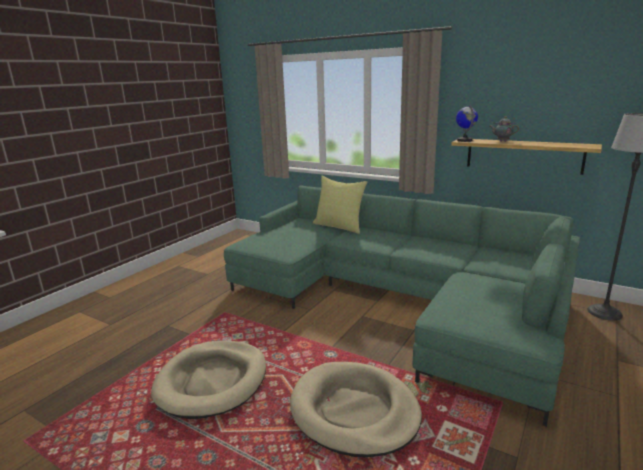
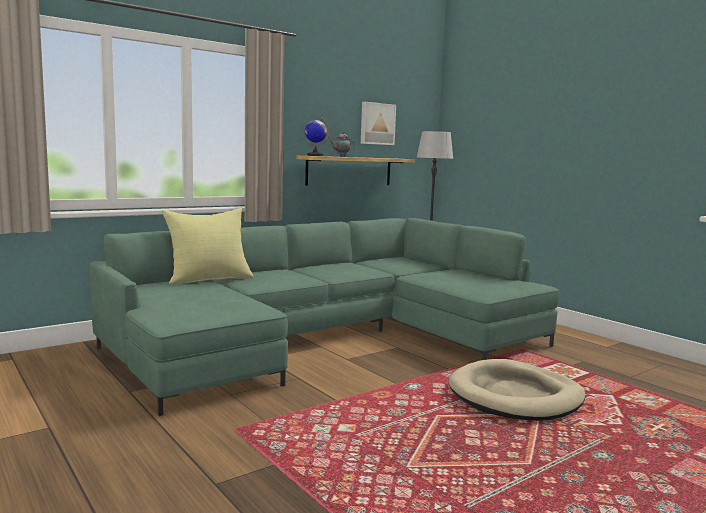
camera: 70 degrees left, 10 degrees down
(212, 381) = (422, 459): beige dog bed -> none
(570, 104) = (377, 124): none -> picture

